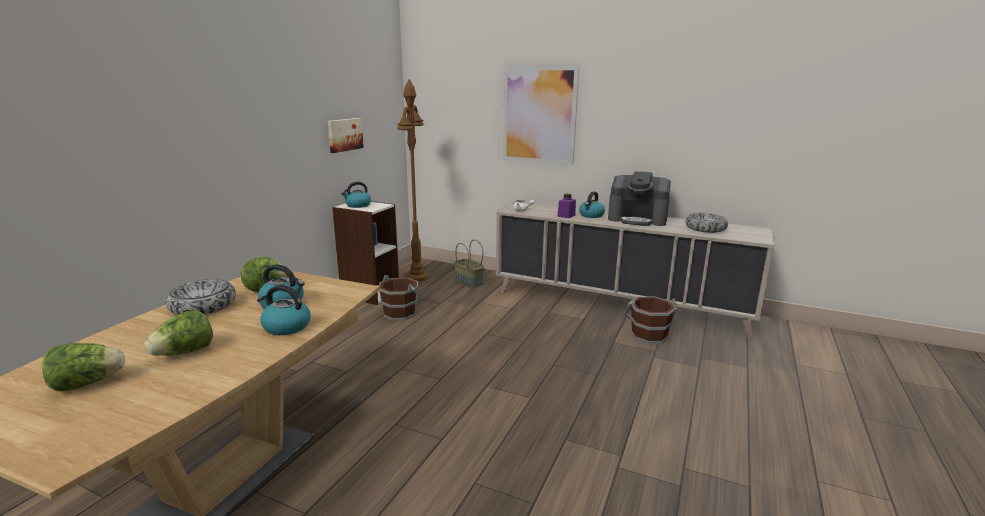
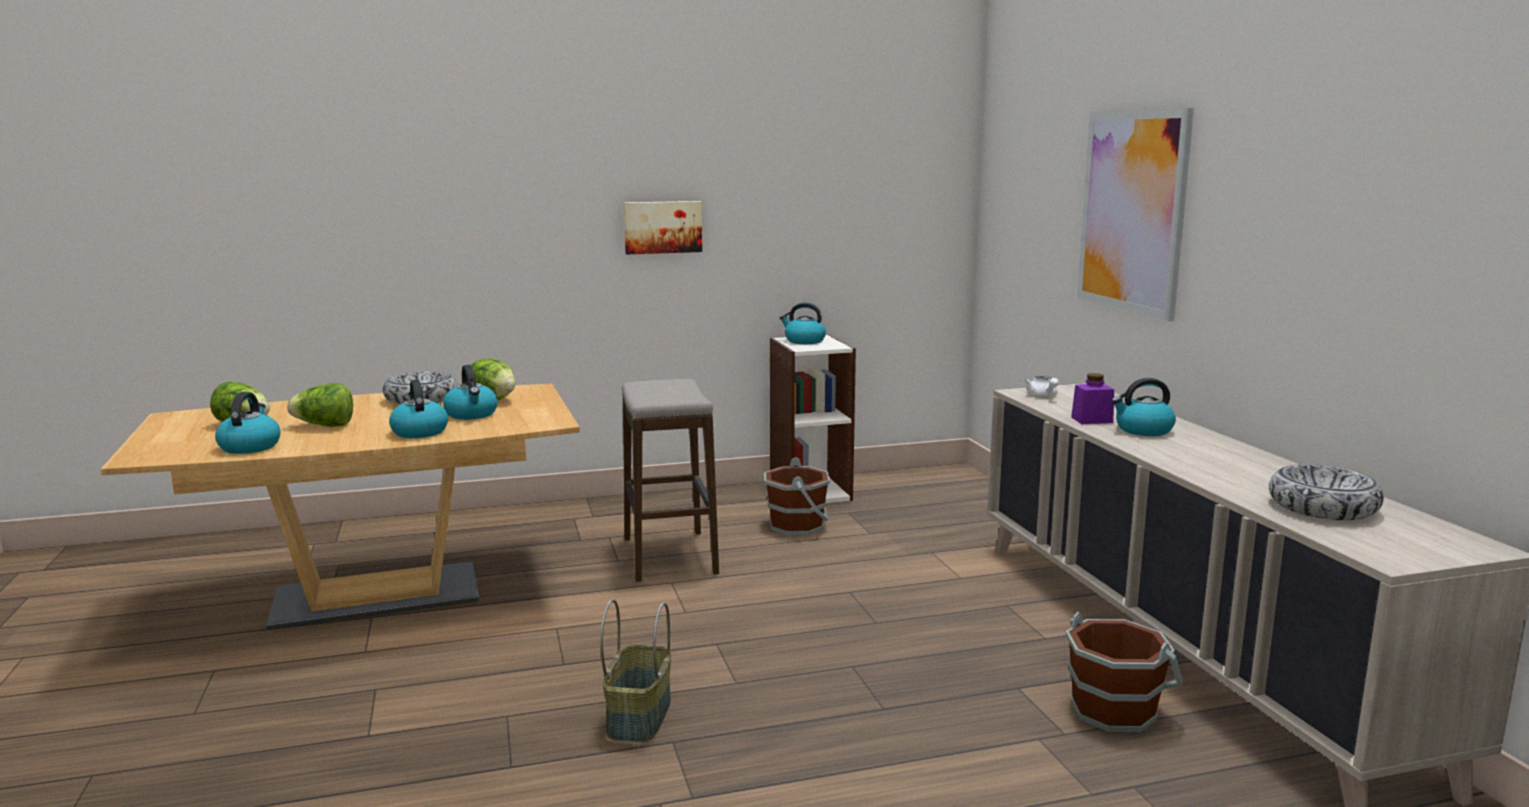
camera: 50 degrees right, 5 degrees down
(169, 395) = (250, 446): none -> kettle
(344, 134) = (818, 228): picture -> picture (662, 227)
(371, 356) = (670, 556): none -> stool
(417, 277) = (913, 492): brown floor lamp -> none
(468, 281) = (976, 521): basket -> basket (638, 716)
(637, 219) = (1220, 457): coffee machine -> none

